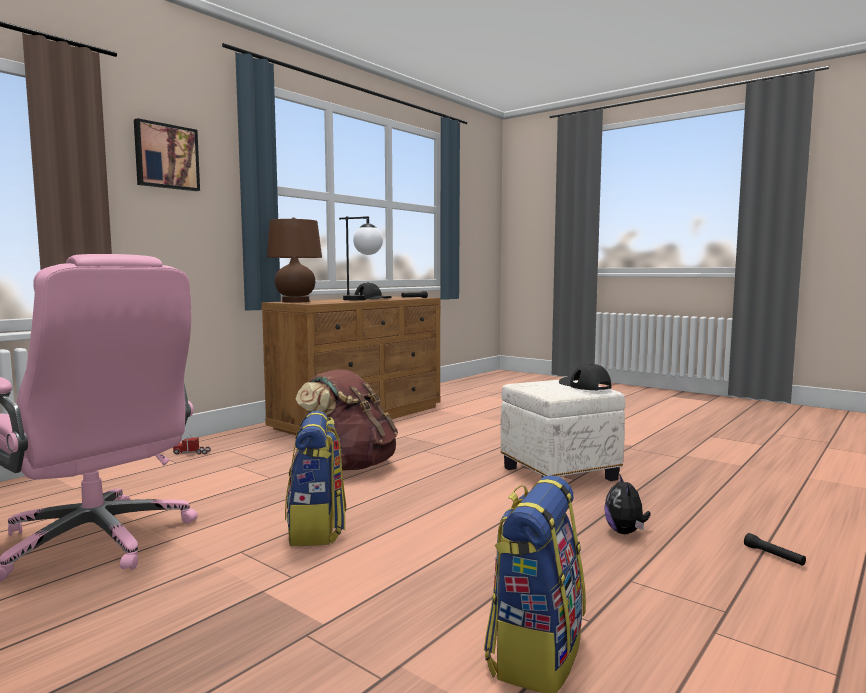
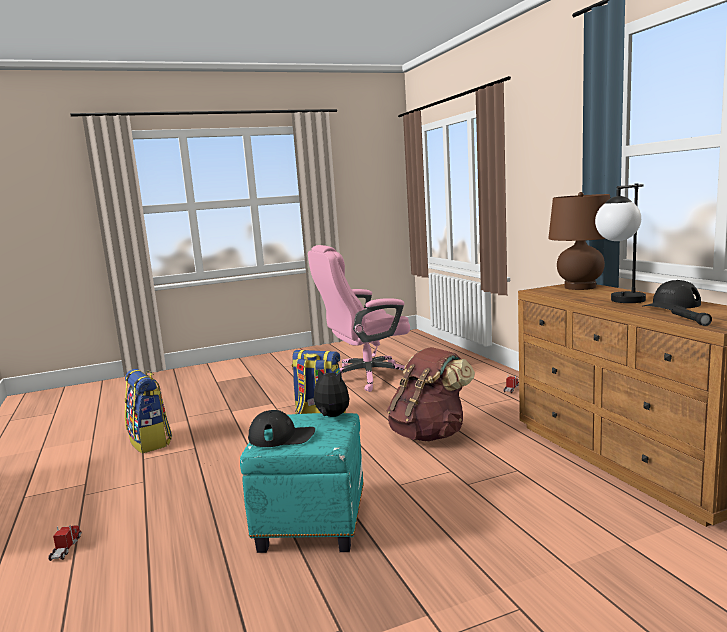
camera: 120 degrees right, 5 degrees up
(166, 157) = (551, 142): picture -> none
(558, 474) = (311, 523): white ottoman -> turquoise ottoman
(625, 532) = (180, 505): plush toy -> plush toy (331, 416)
(773, 556) = (66, 548): black flashlight -> toy truck

